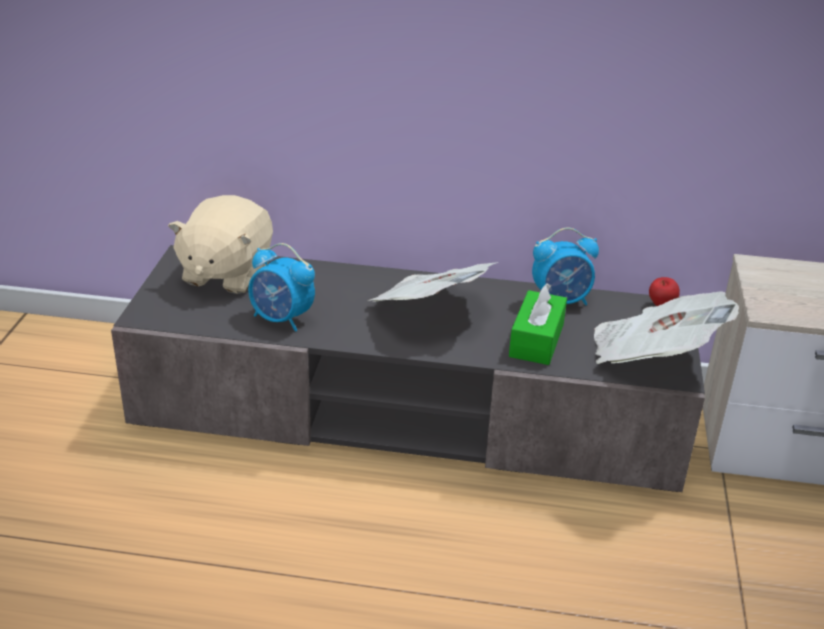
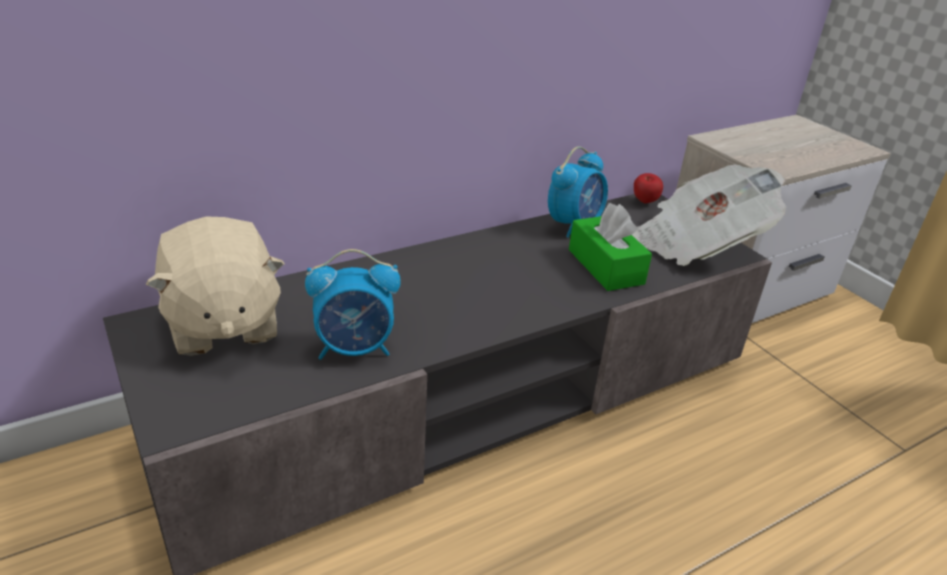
camera: 40 degrees left, 0 degrees up
(430, 310) = (485, 276): newspaper -> none

